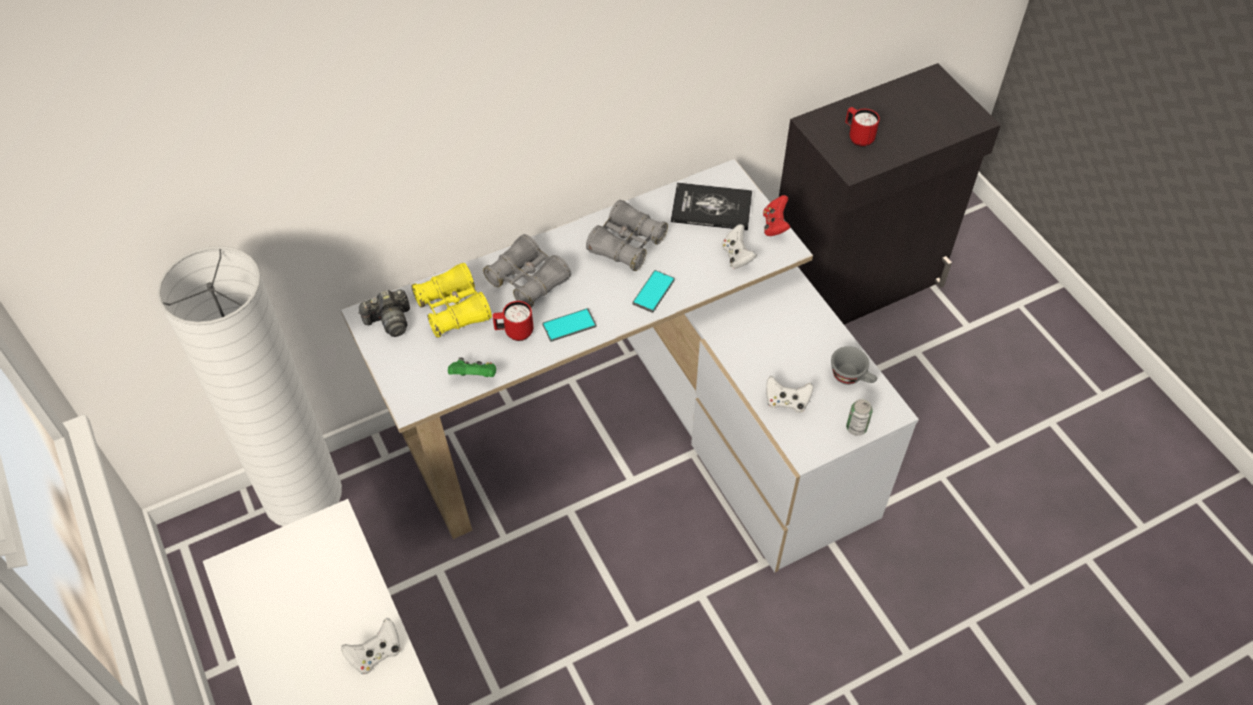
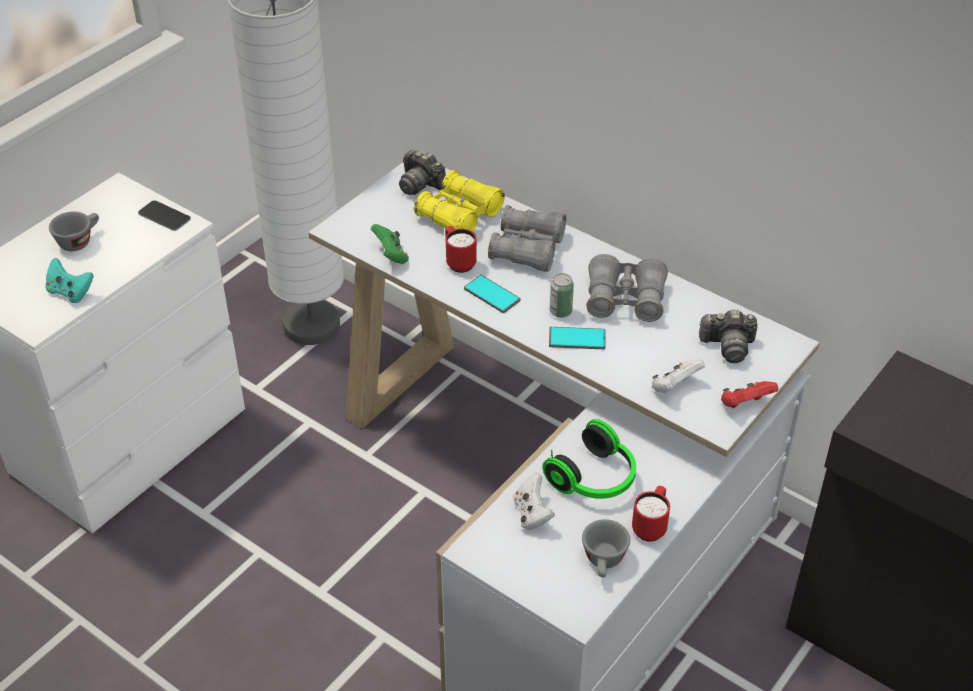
camera: 65 degrees right, 10 degrees down
(296, 626) = (79, 240): none -> grey cup
(309, 537) = (164, 216): none -> phone
(376, 654) = (70, 292): white game controller -> turquoise game controller
(711, 208) = (728, 346): book -> camera
(771, 349) = (595, 479): none -> headphones
(856, 428) = (534, 586): can -> can (560, 311)
(858, 137) = (921, 417): red mug -> red mug (651, 526)

